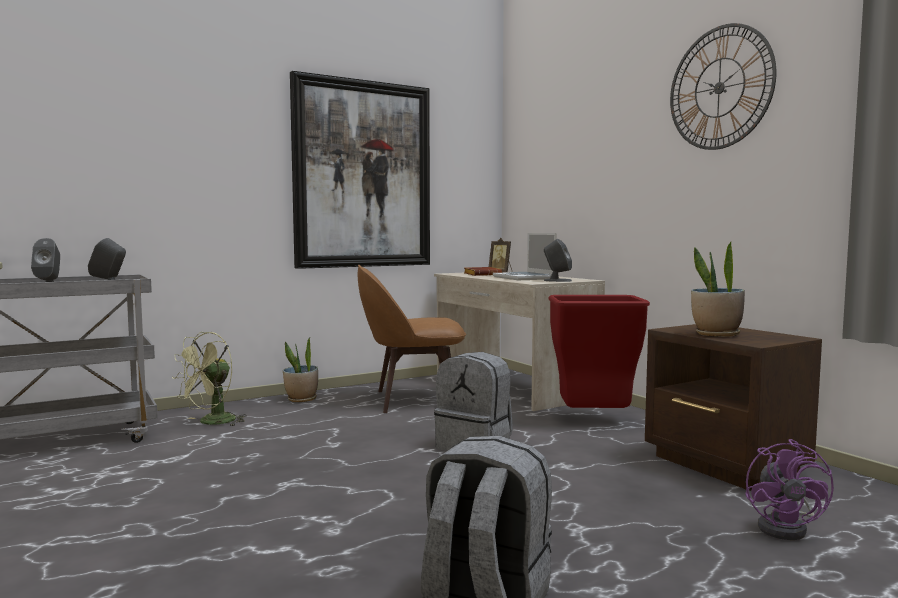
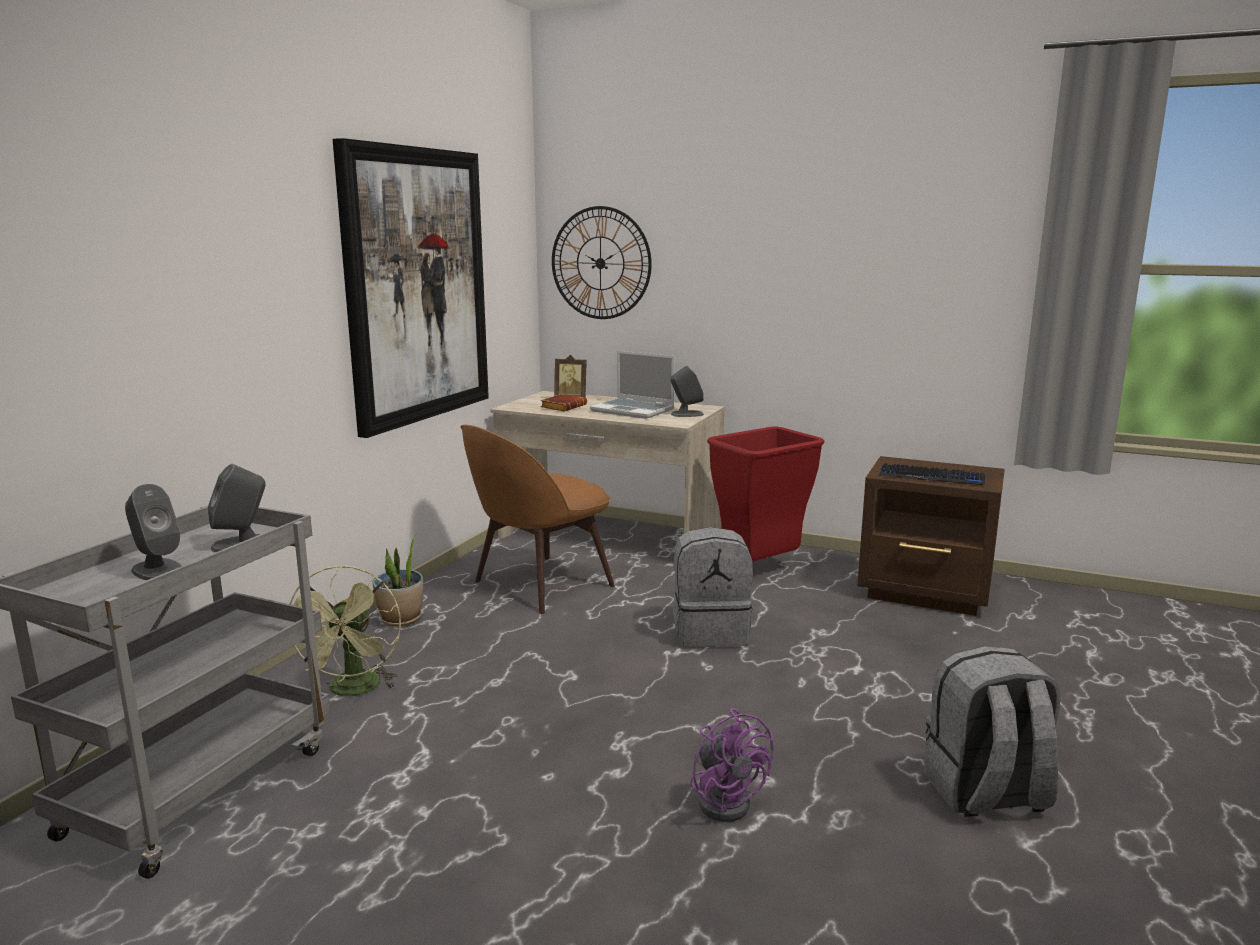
camera: 35 degrees left, 10 degrees up
(716, 334) = (931, 477): potted plant -> keyboard
(719, 88) = (878, 208): wall clock -> wall clock (600, 263)
(787, 528) = (1043, 645): purple fan -> purple fan (727, 799)

